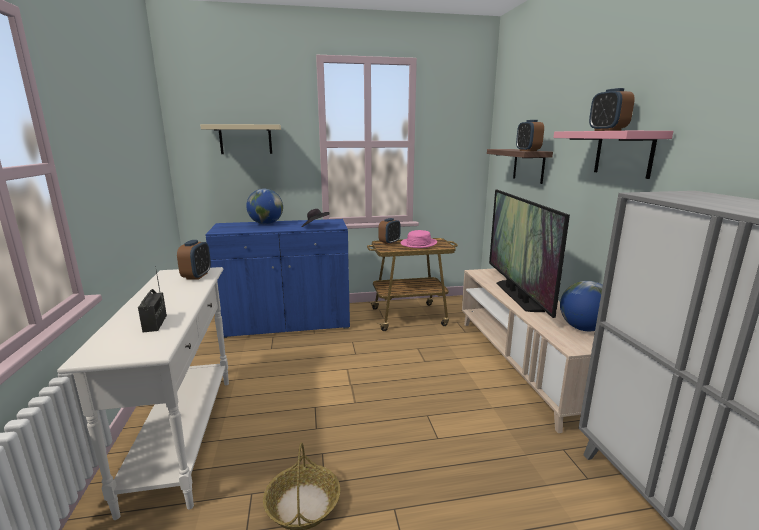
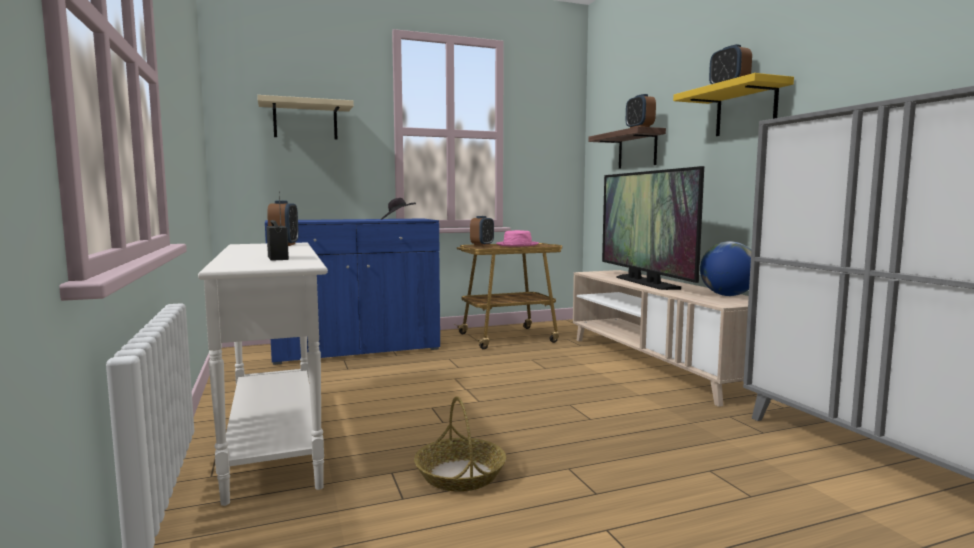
camera: 10 degrees left, 10 degrees down
(266, 224) = (333, 219): globe -> none
(623, 153) = (746, 110): pink shelf -> yellow shelf

